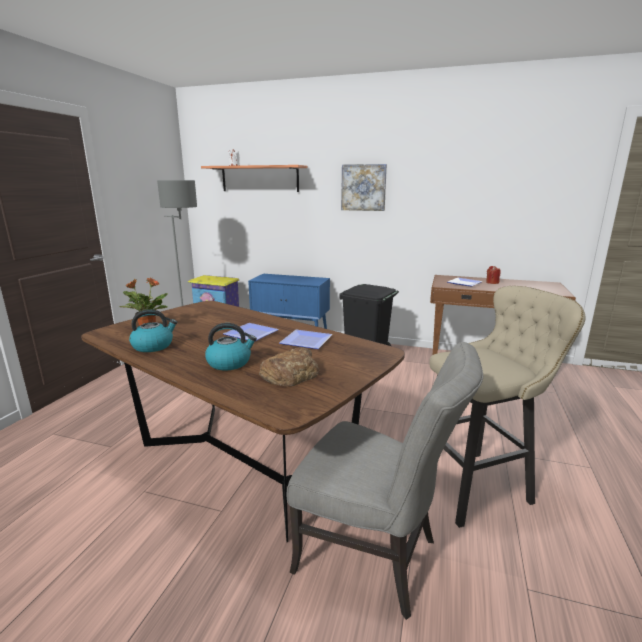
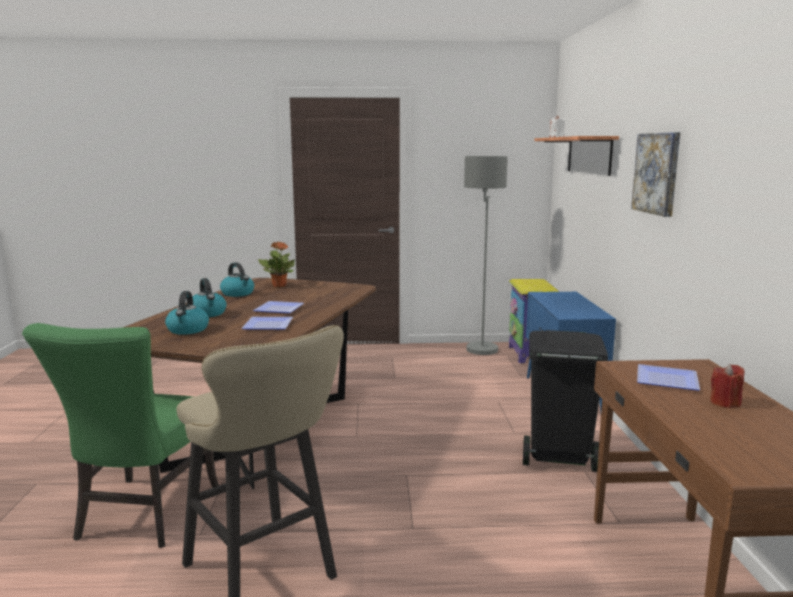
camera: 70 degrees right, 5 degrees down
(290, 373) = (188, 330): bread -> kettle
(375, 556) = (142, 516): grey chair -> green chair

